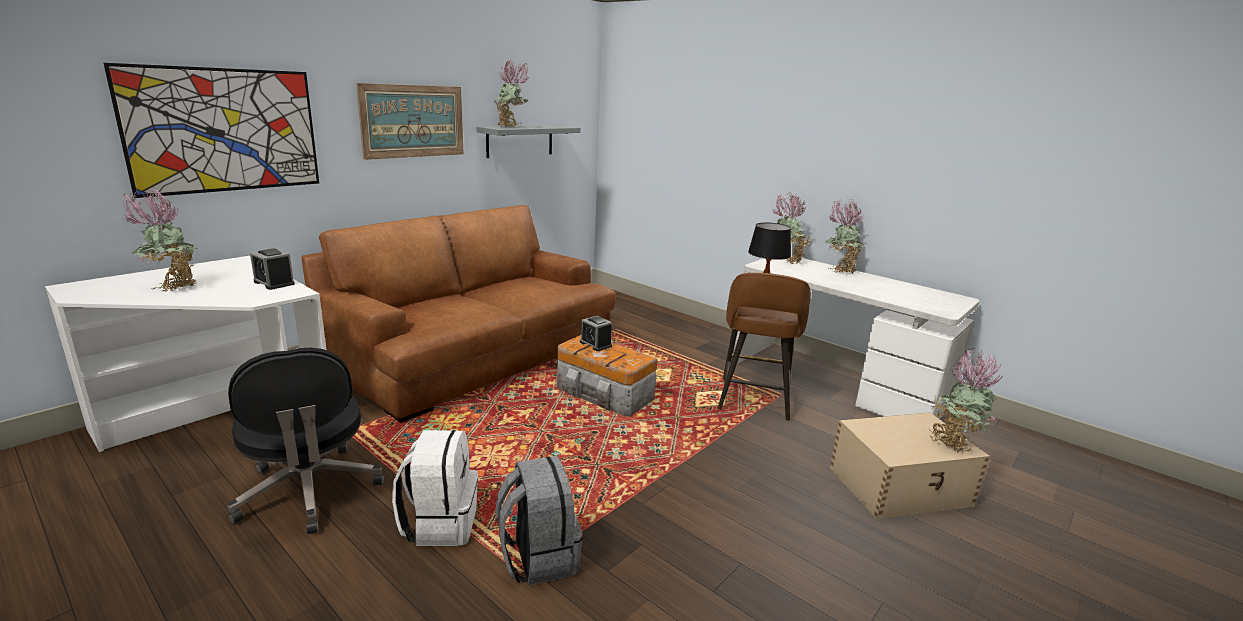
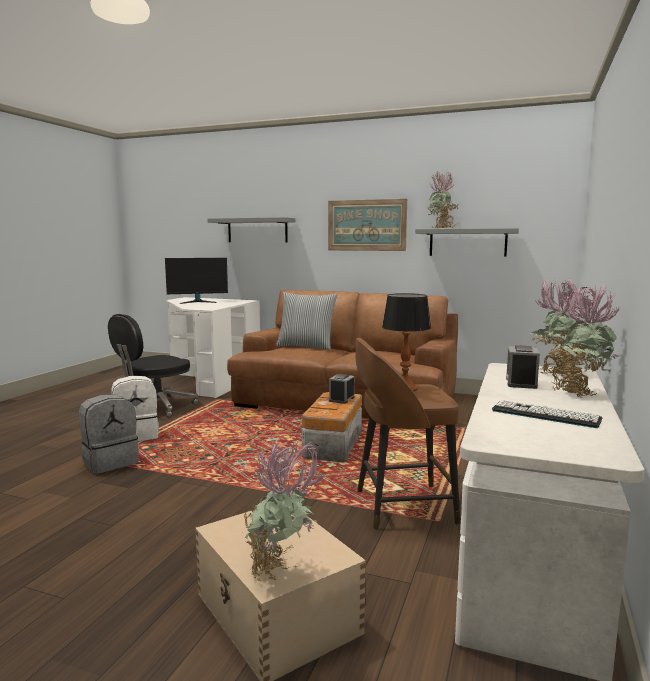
camera: 70 degrees right, 10 degrees down
(172, 287) = (198, 302): potted plant -> monitor
(225, 130) = (257, 230): picture -> grey shelf
(274, 283) = (219, 306): alarm clock -> alarm clock (521, 383)
(438, 304) = (306, 346): none -> pillow
(890, 289) = (545, 415): none -> keyboard

